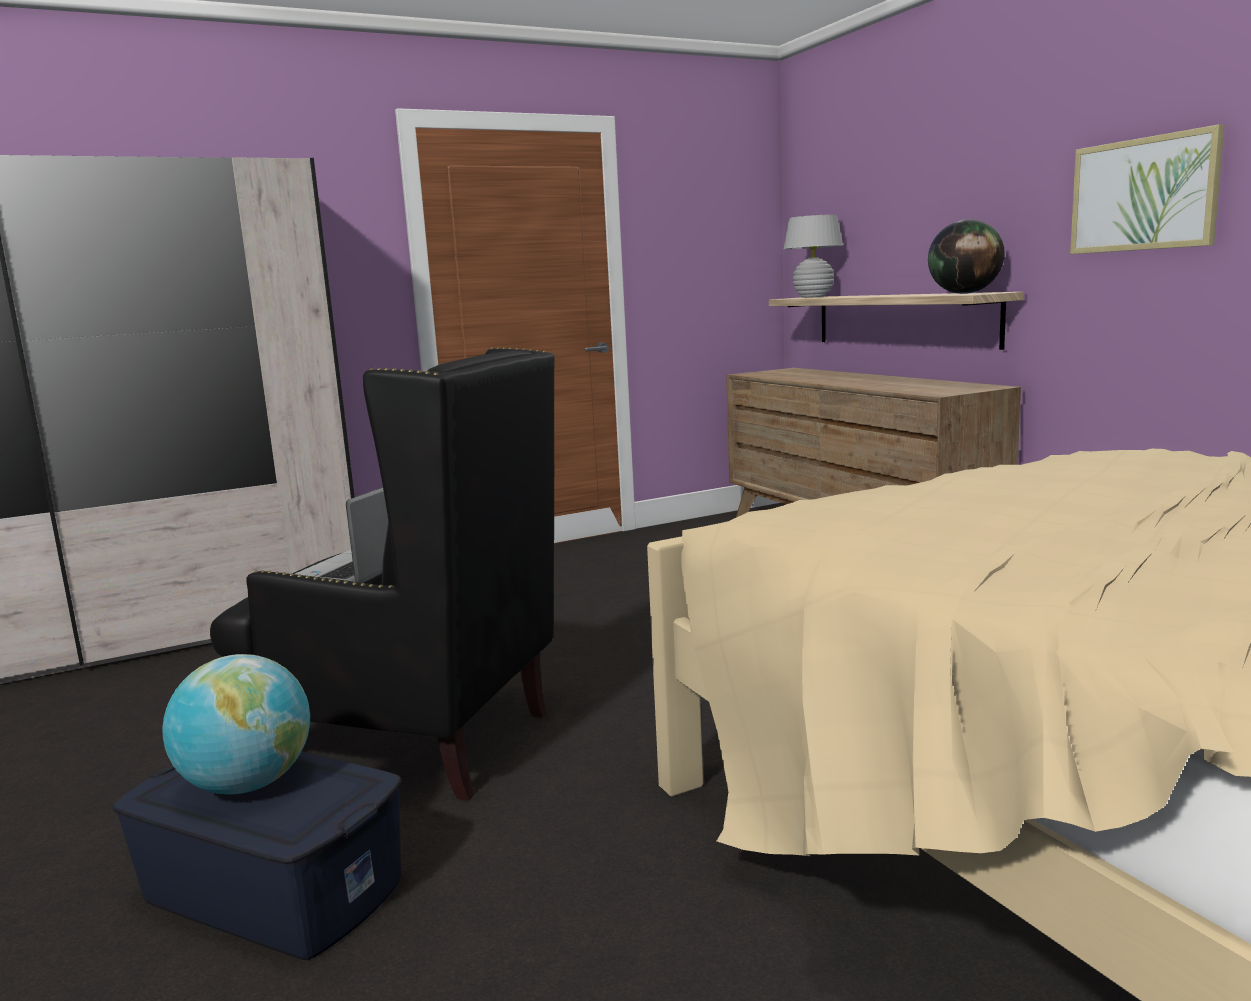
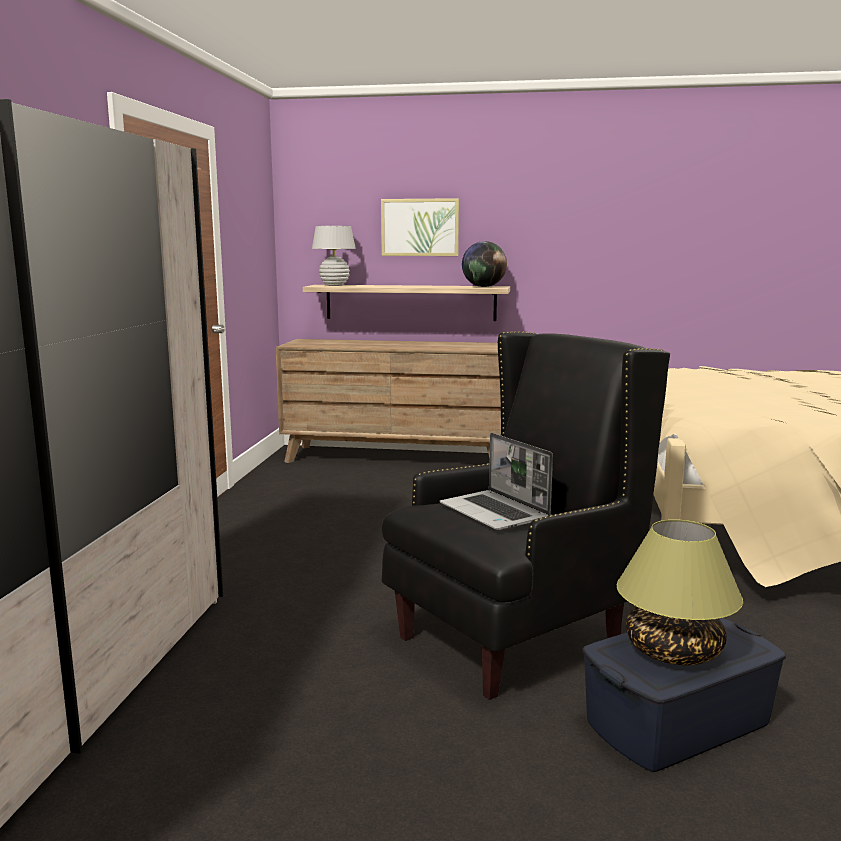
camera: 55 degrees left, 0 degrees up
(248, 784) = (673, 651): globe -> table lamp
(1143, 194) = (586, 237): picture -> picture (420, 227)

